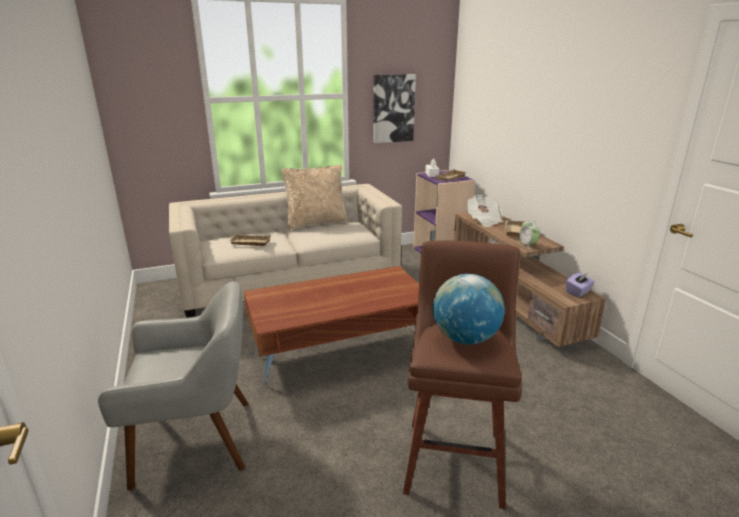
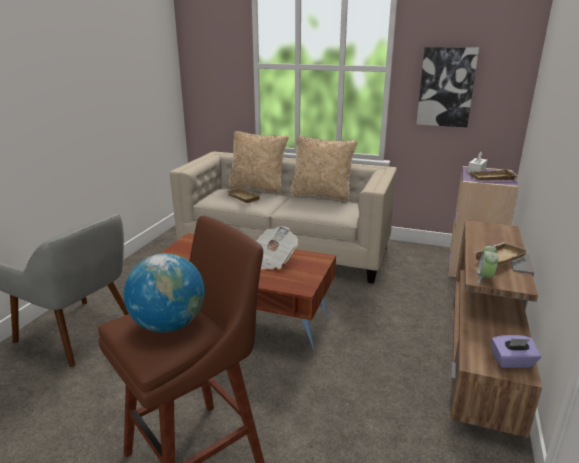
camera: 40 degrees right, 0 degrees up
(246, 232) = (257, 189): none -> beige pillow
(483, 220) = (483, 236): newspaper -> newspaper (272, 260)

